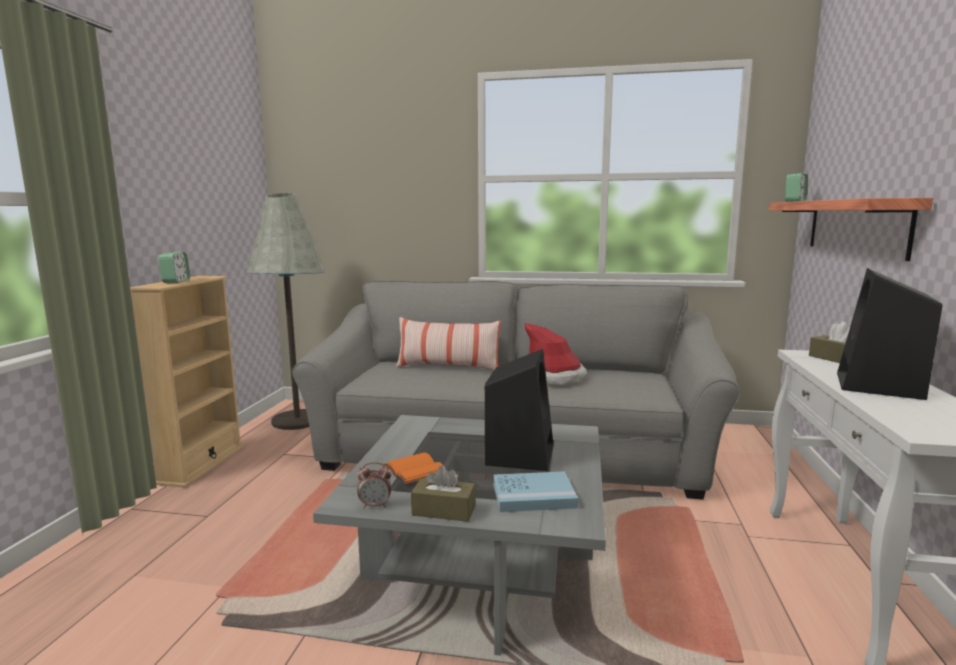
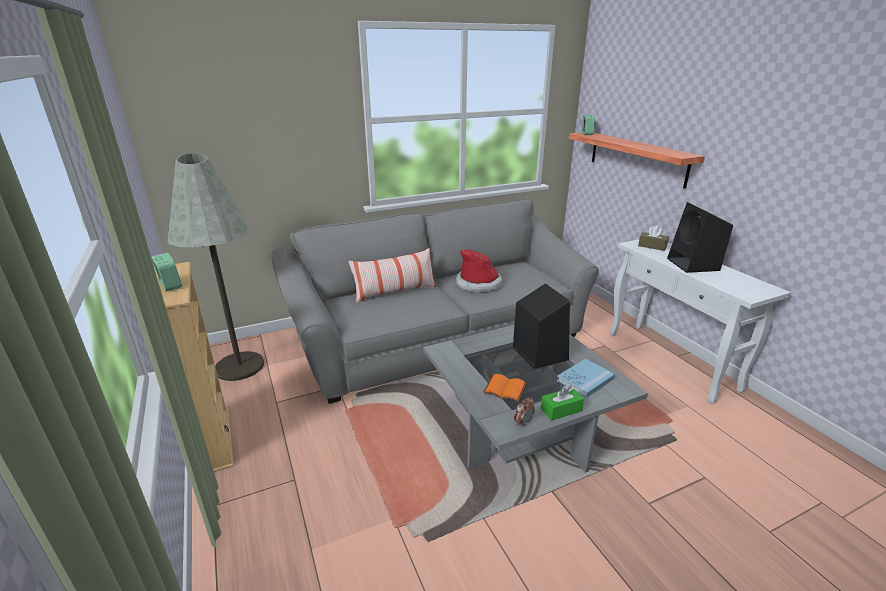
camera: 35 degrees left, 15 degrees up
(444, 511) = (561, 410): brown tissue box -> green tissue box

